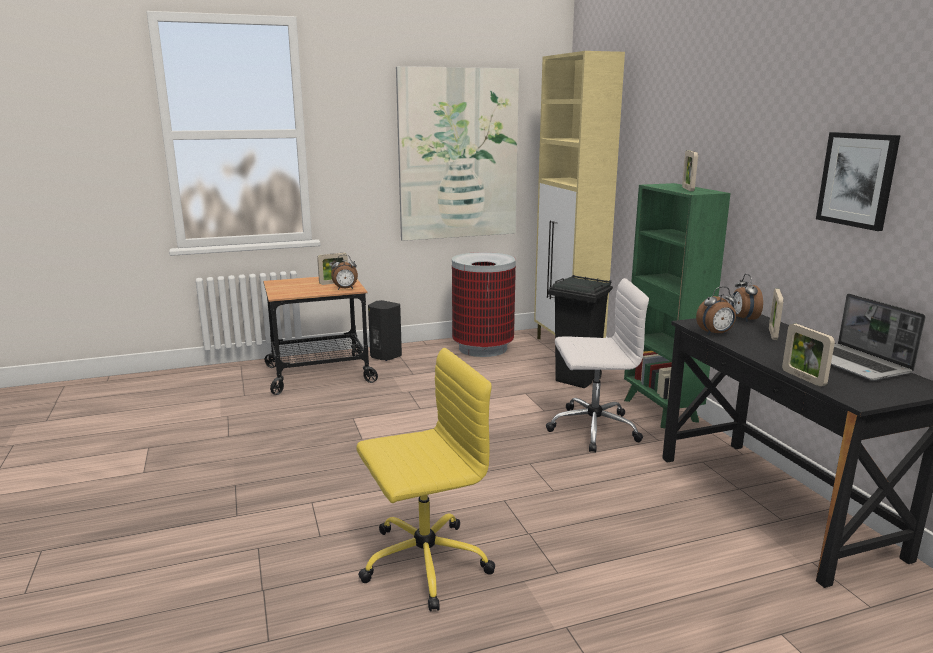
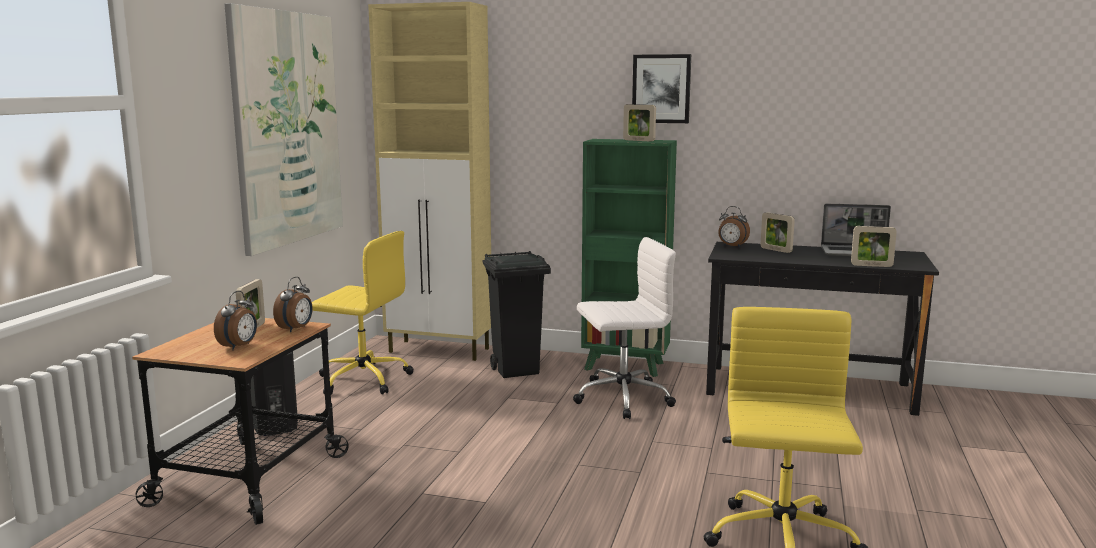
camera: 55 degrees left, 5 degrees down
(482, 348) = (362, 379): trash can -> yellow office chair
(591, 429) = (621, 398): white office chair -> white office chair turned 45 degrees clockwise
(715, 334) = (757, 258): alarm clock -> alarm clock (239, 346)
(857, 180) = (810, 116): picture -> picture (661, 88)

